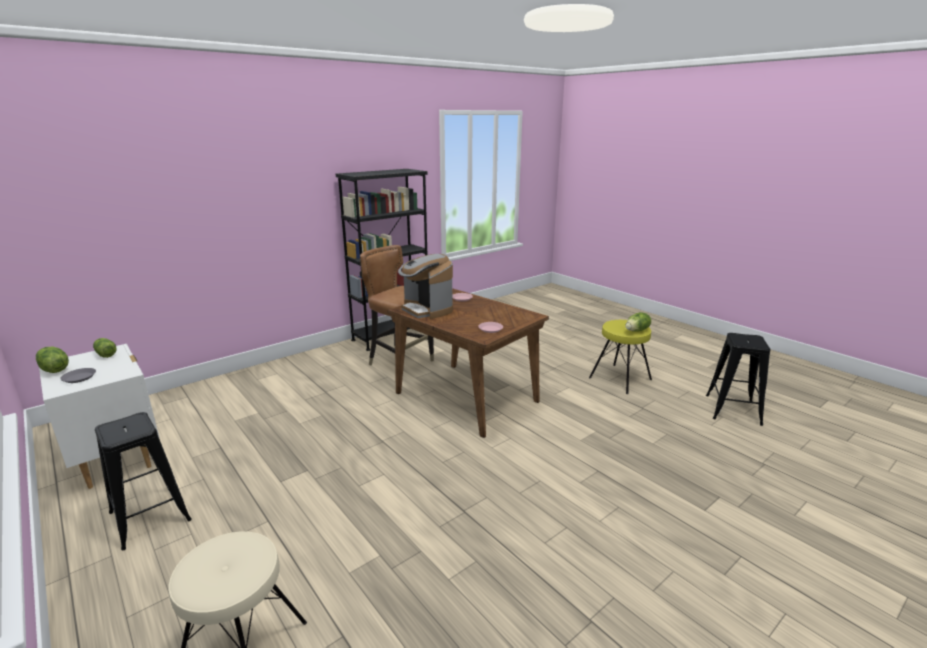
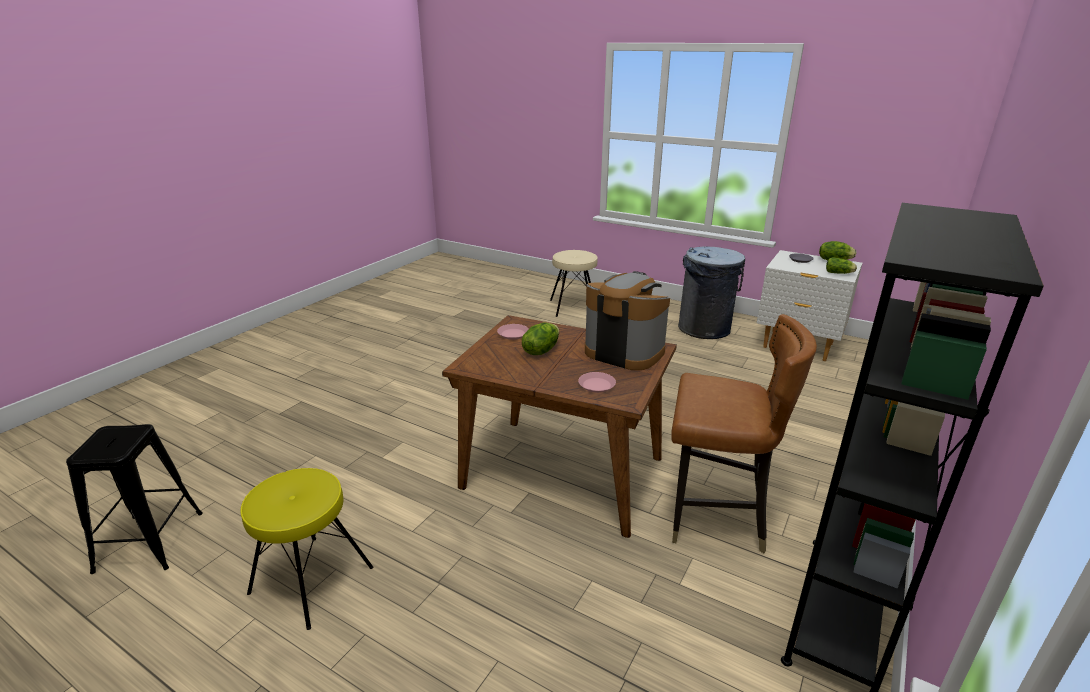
camera: 160 degrees right, 5 degrees up
(150, 516) = (704, 329): black stool -> grey trash can
(637, 331) = (277, 482): lettuce -> lettuce (541, 350)

